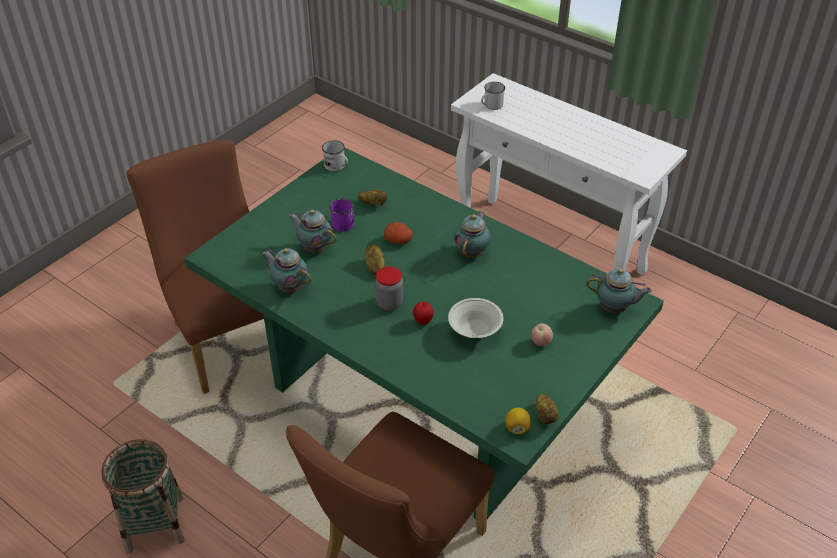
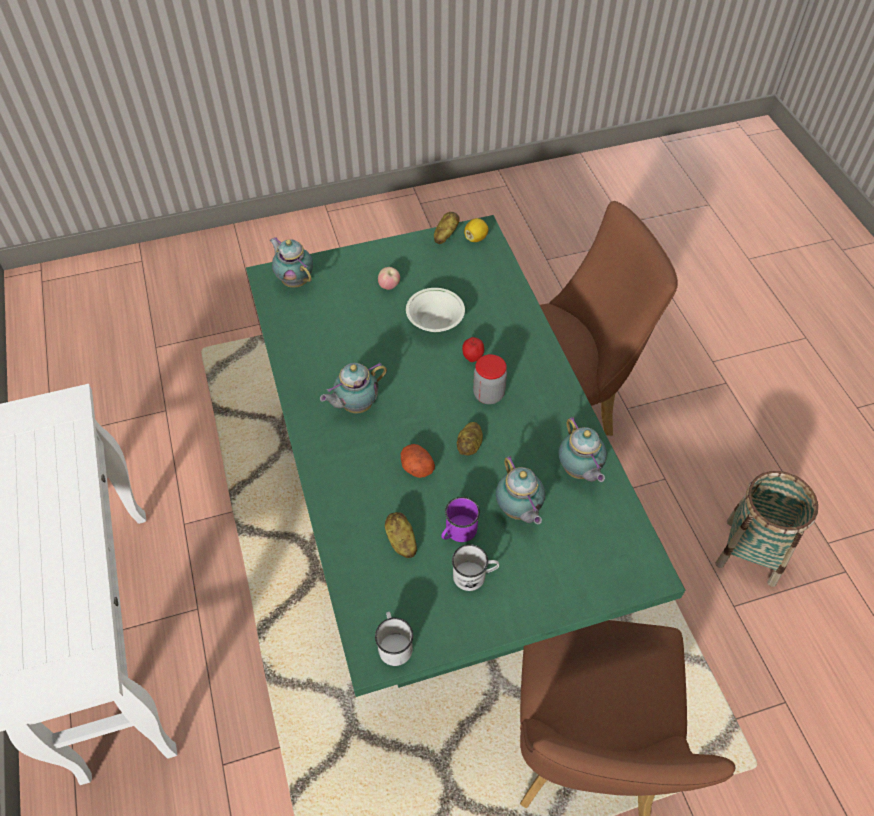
camera: 145 degrees left, 10 degrees up
(491, 106) = (74, 645): white mug -> white mug (474, 575)

